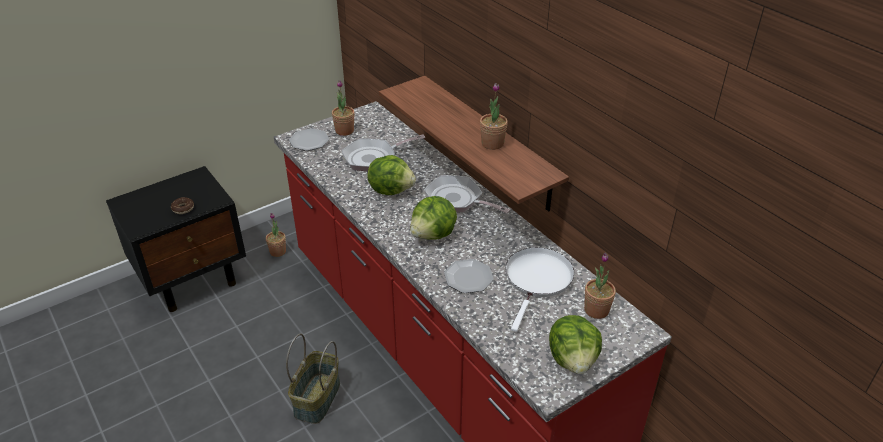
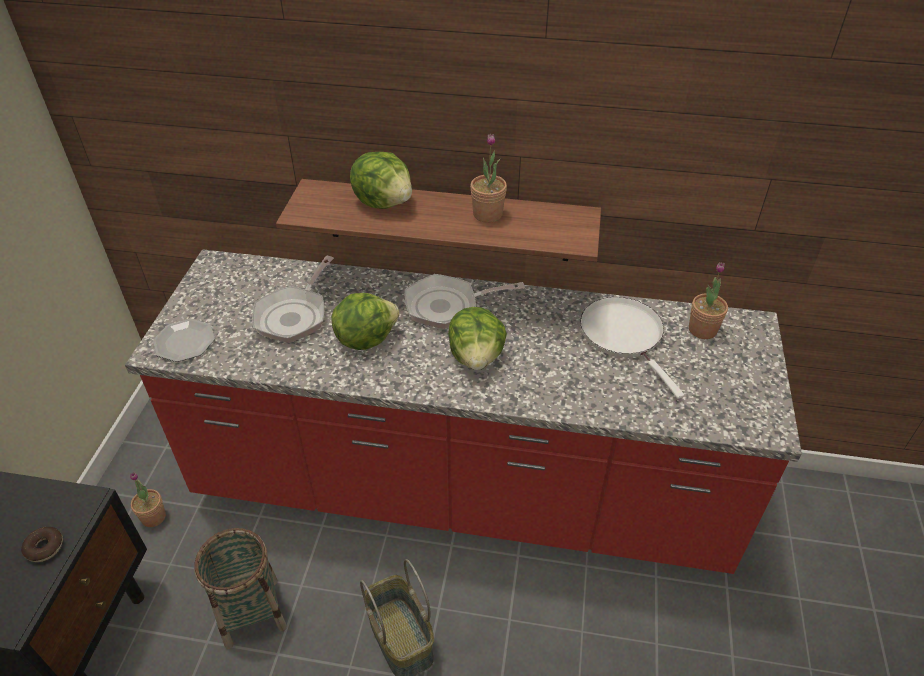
camera: 45 degrees left, 5 degrees up
(268, 328) = (251, 612): none -> basket
(344, 131) = (213, 304): potted plant -> none
(468, 278) = (568, 377): plate -> none
(573, 359) = (749, 387): lettuce -> lettuce (384, 202)

